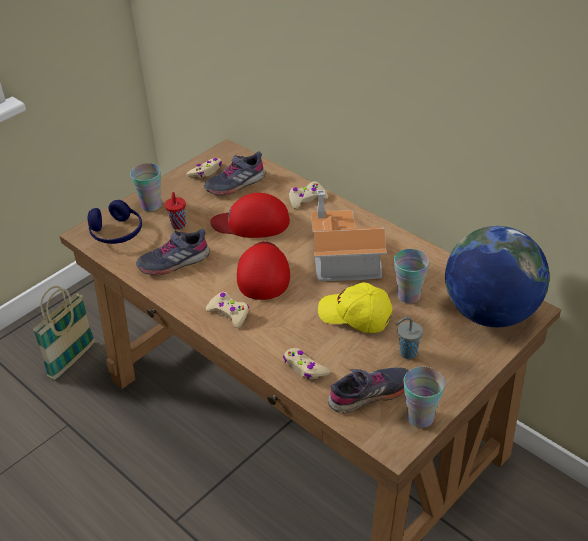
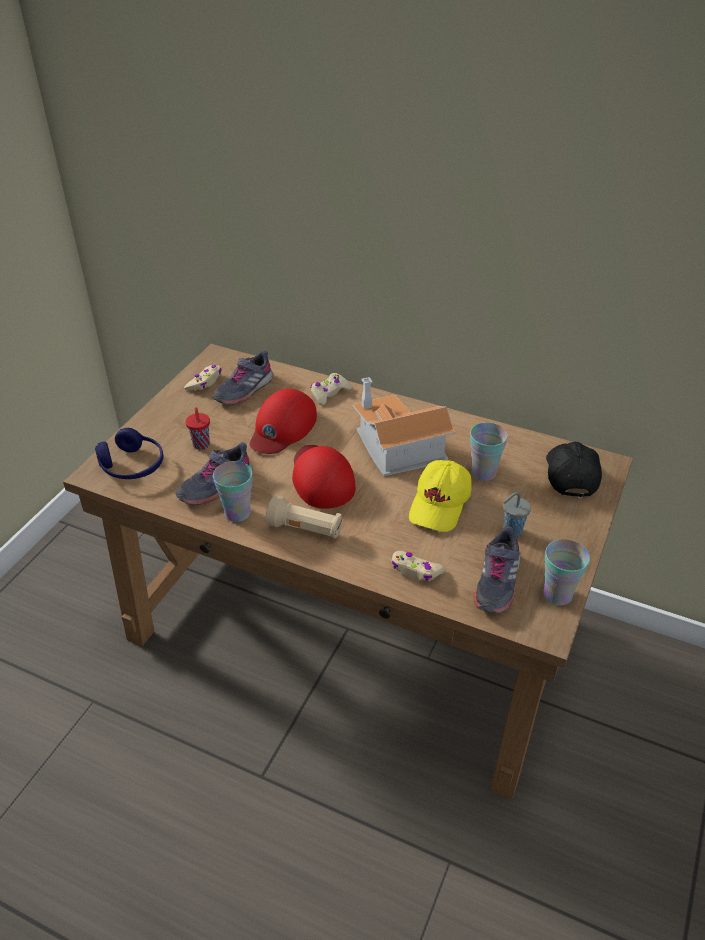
camera: 20 degrees left, 0 degrees up
(72, 360) = (70, 627): basket -> none
(151, 205) = (159, 428): cup -> cup (237, 513)
(229, 313) = (305, 529): beige game controller -> beige flashlight
(251, 222) = (282, 428): red cap -> red cap turned 45 degrees counterclockwise
(355, 316) = (440, 505): yellow cap -> yellow cap turned 75 degrees counterclockwise
(370, 394) = (496, 582): grey shoe -> grey shoe turned 150 degrees clockwise
(490, 312) = (570, 474): globe -> black cap

